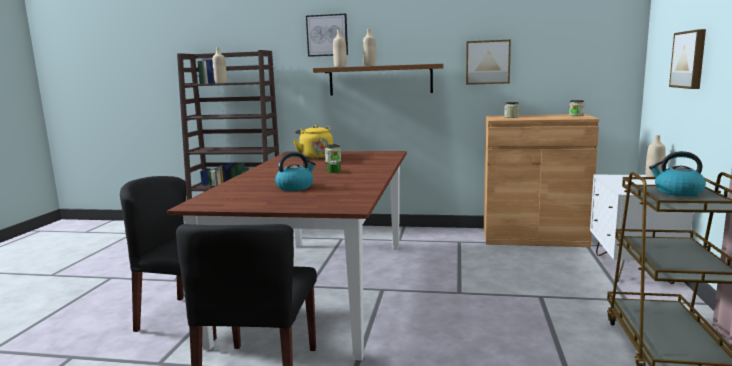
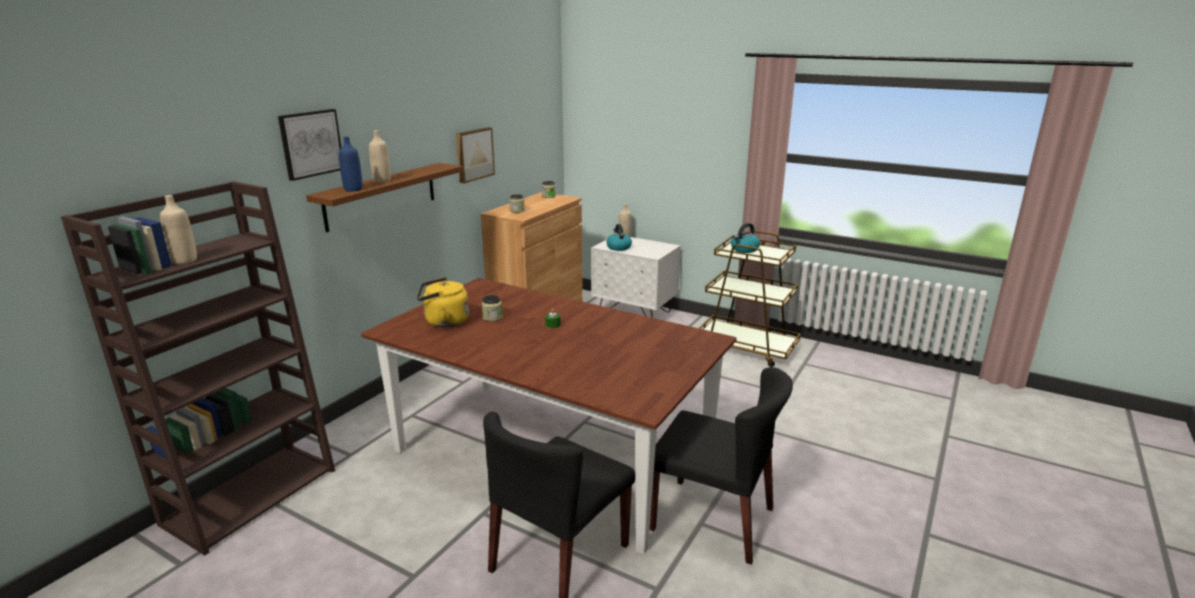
camera: 70 degrees left, 10 degrees up
(295, 187) = (612, 351): kettle -> kettle (618, 247)
(340, 66) = (353, 189): beige bottle -> blue bottle
(690, 59) = (649, 144): picture -> none

